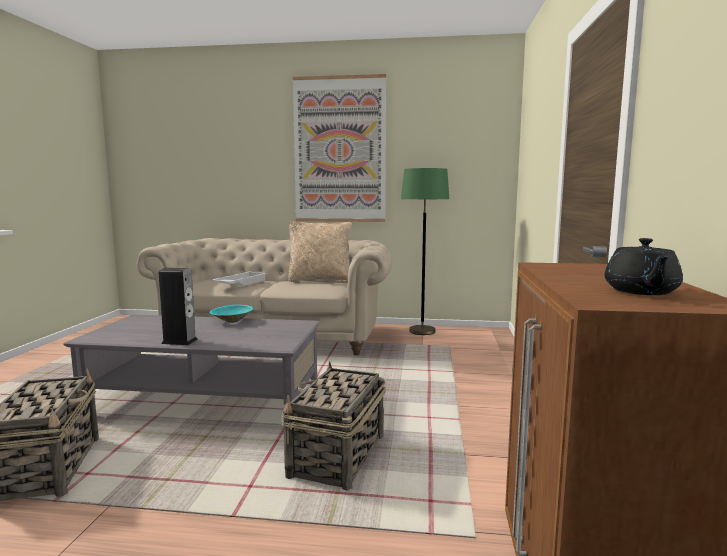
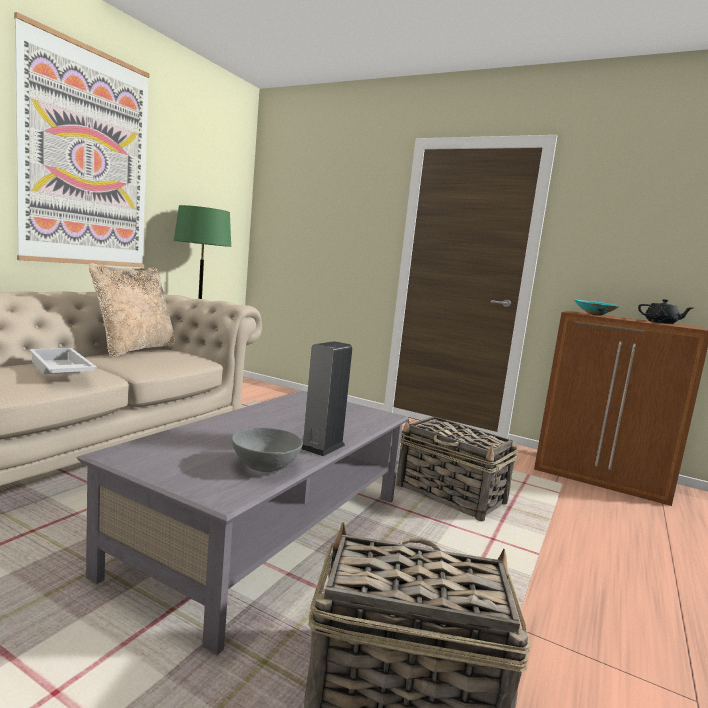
camera: 70 degrees left, 0 degrees up
(134, 337) = (265, 466): none -> grey bowl
(231, 321) = (252, 414): turquoise bowl -> turquoise bowl (594, 315)

